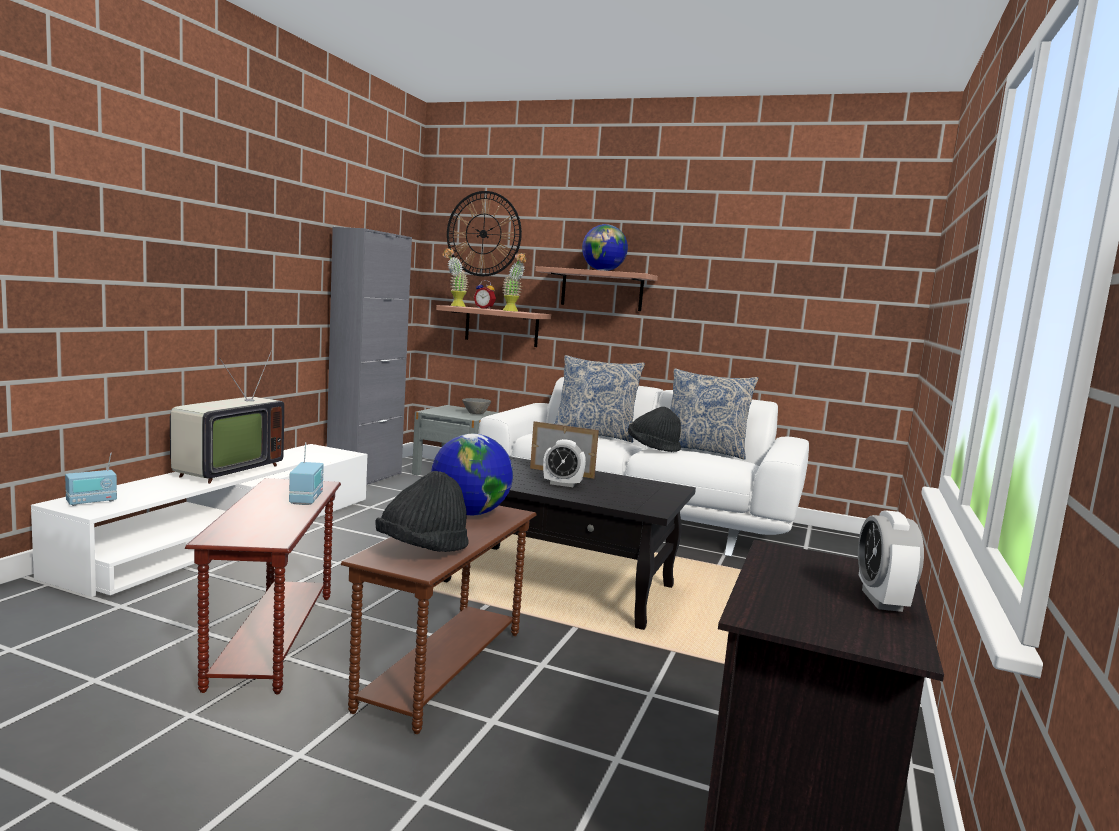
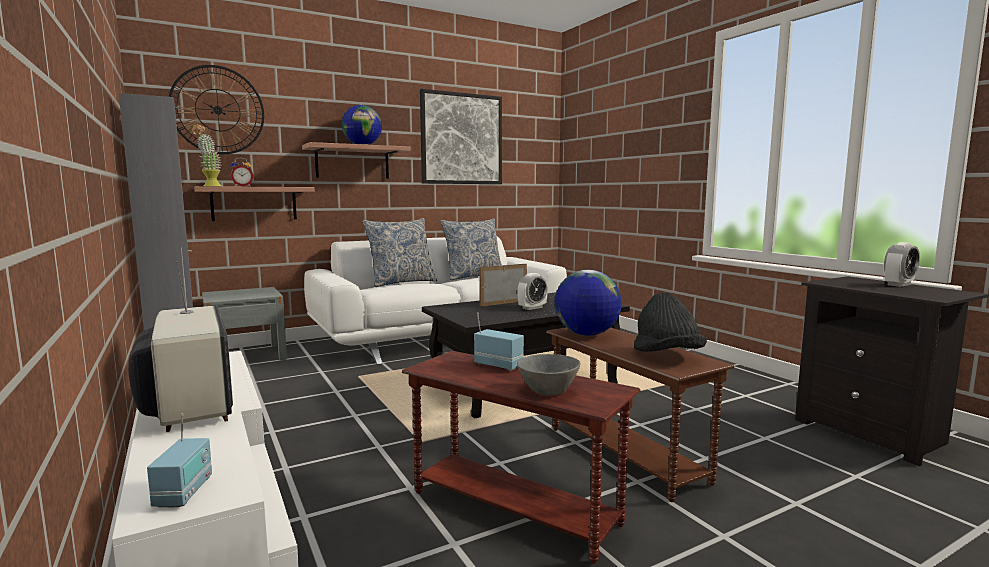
camera: 50 degrees left, 0 degrees up
(476, 413) = (257, 291): grey bowl -> grey bowl (547, 390)
(512, 311) = (279, 186): potted plant -> none
(652, 448) = (464, 280): black hat -> none
(749, 264) = (461, 139): none -> picture
(882, 600) = (898, 285): alarm clock -> alarm clock turned 75 degrees counterclockwise

